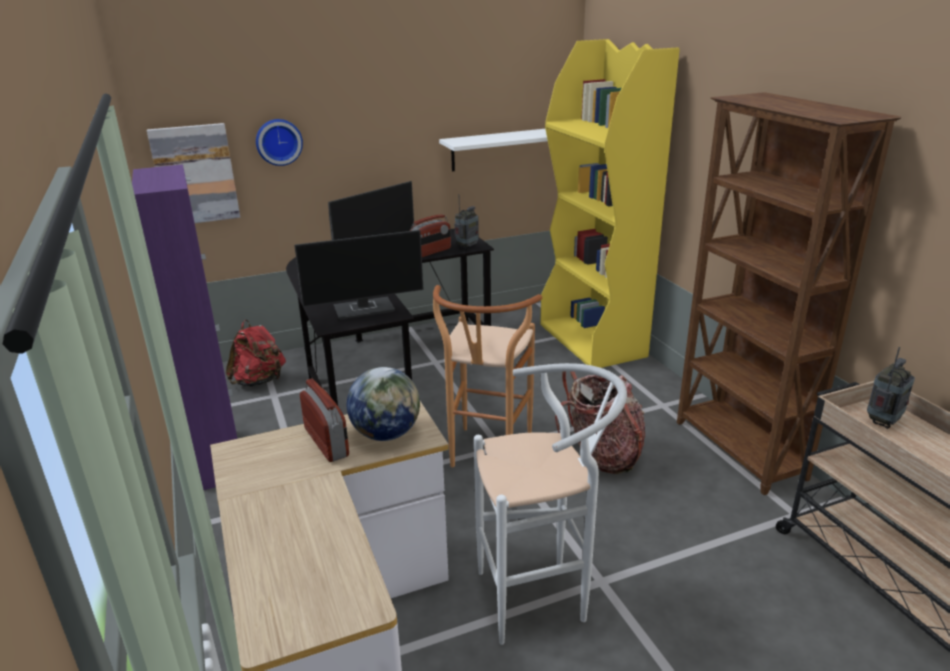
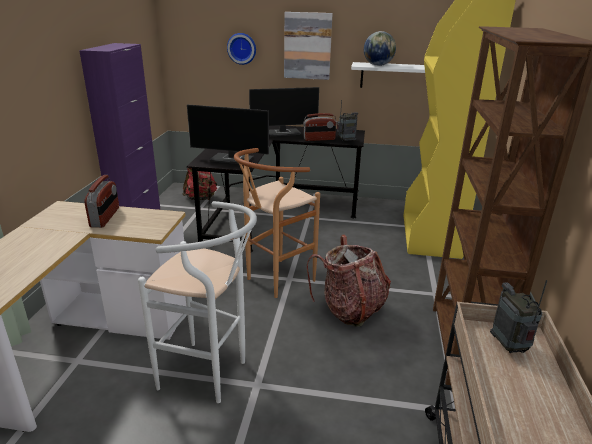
camera: 30 degrees right, 0 degrees up
(195, 174) = (191, 62): picture -> picture (307, 46)
(386, 434) = (138, 223): globe -> globe (378, 65)
(883, 422) = (509, 346): radio -> radio turned 90 degrees counterclockwise

